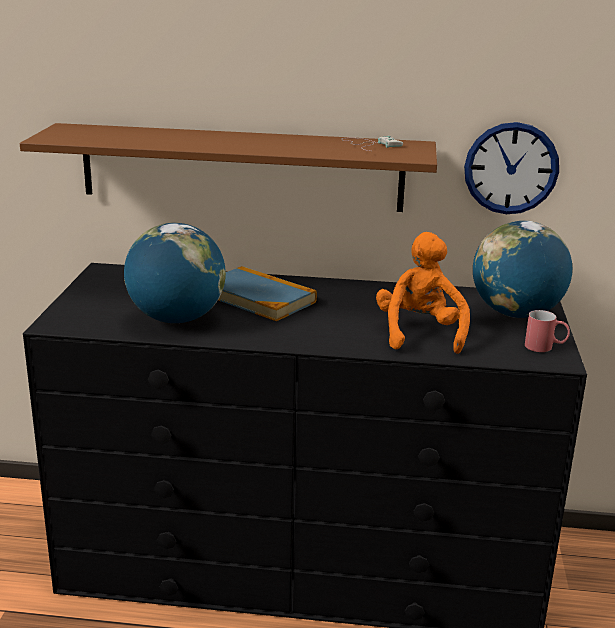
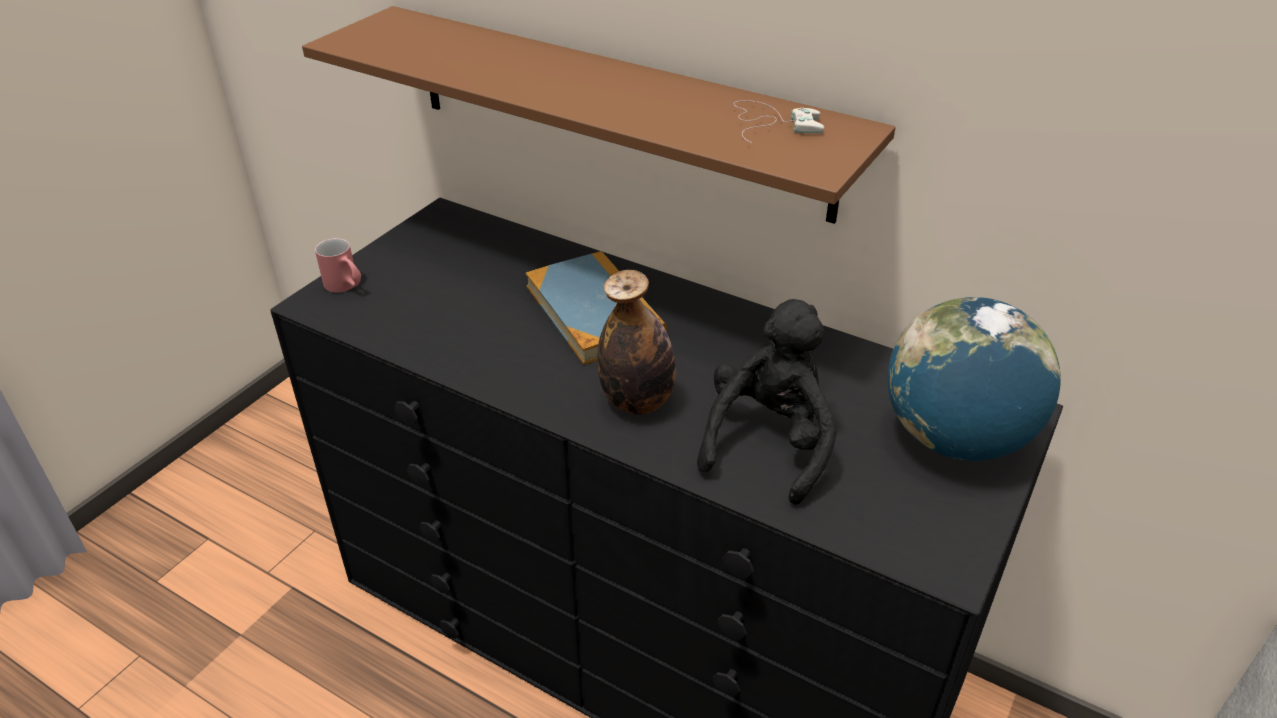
camera: 25 degrees right, 15 degrees up
(176, 319) = (460, 328): globe -> none
(326, 330) = (637, 401): none -> bottle
(420, 333) = (769, 443): orange plush toy -> black plush toy
(511, 168) = (1018, 194): wall clock -> none
(545, 347) = (949, 531): red mug -> red mug (346, 286)

